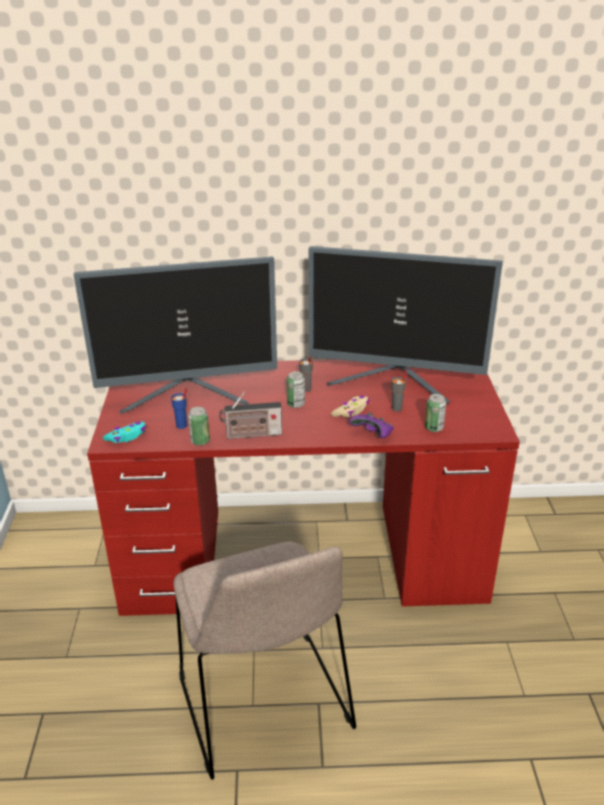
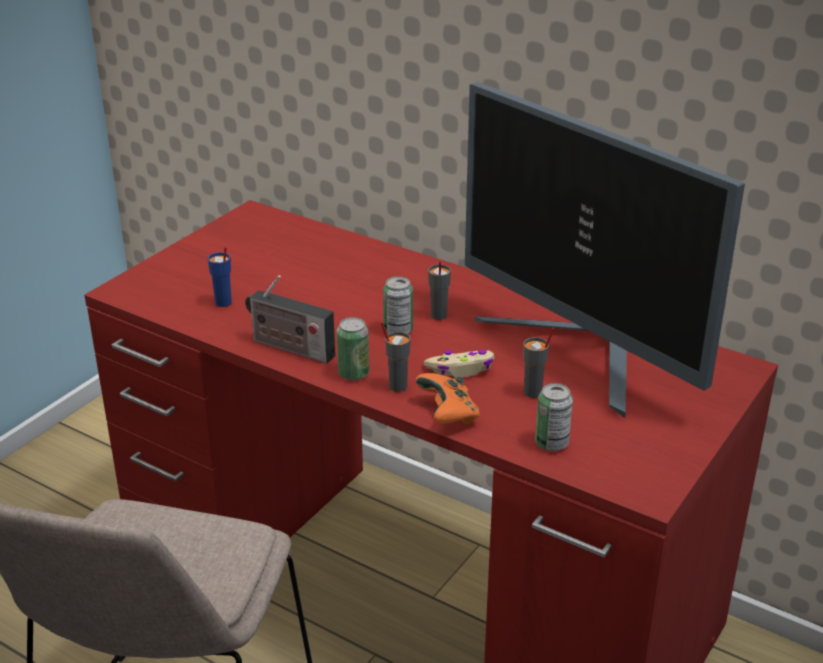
camera: 35 degrees right, 0 degrees up
(127, 436) = (148, 292): turquoise game controller -> none
(188, 395) = (280, 267): monitor -> none
(200, 441) = (219, 331): can -> can (353, 374)
(331, 431) = (397, 386): none -> grey cup
(373, 435) = (448, 415): purple game controller -> orange game controller

